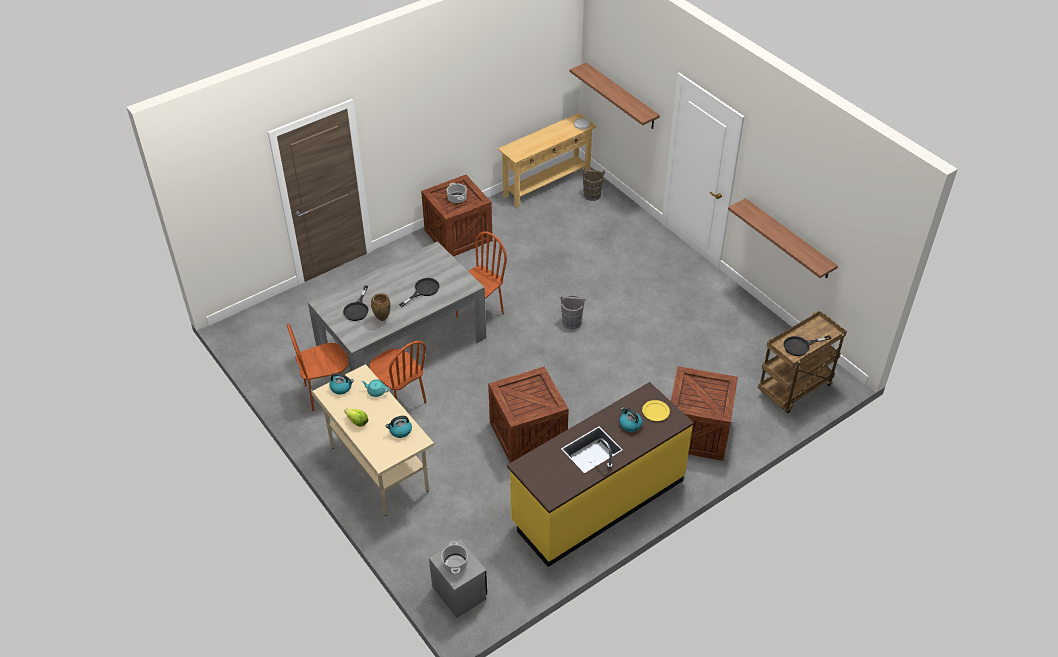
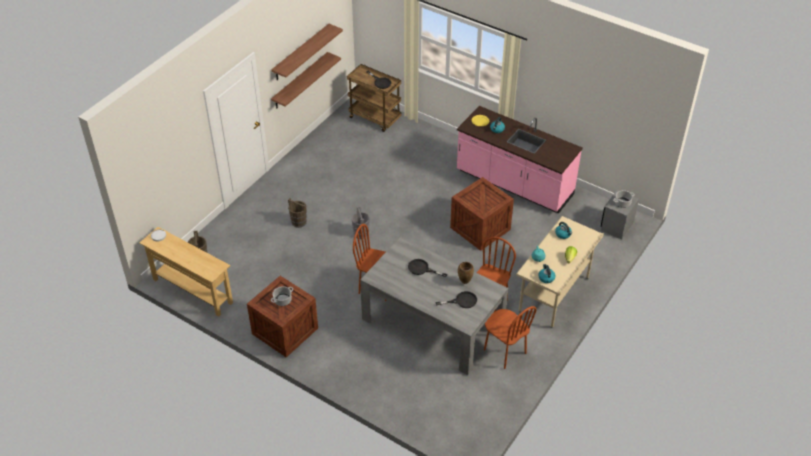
camera: 110 degrees left, 0 degrees up
(597, 501) = (514, 184): yellow counter -> pink counter
(614, 275) = (298, 222): none -> brown bucket
(621, 96) = (166, 175): shelf -> shelf (301, 52)
(698, 432) = (433, 152): crate -> none

